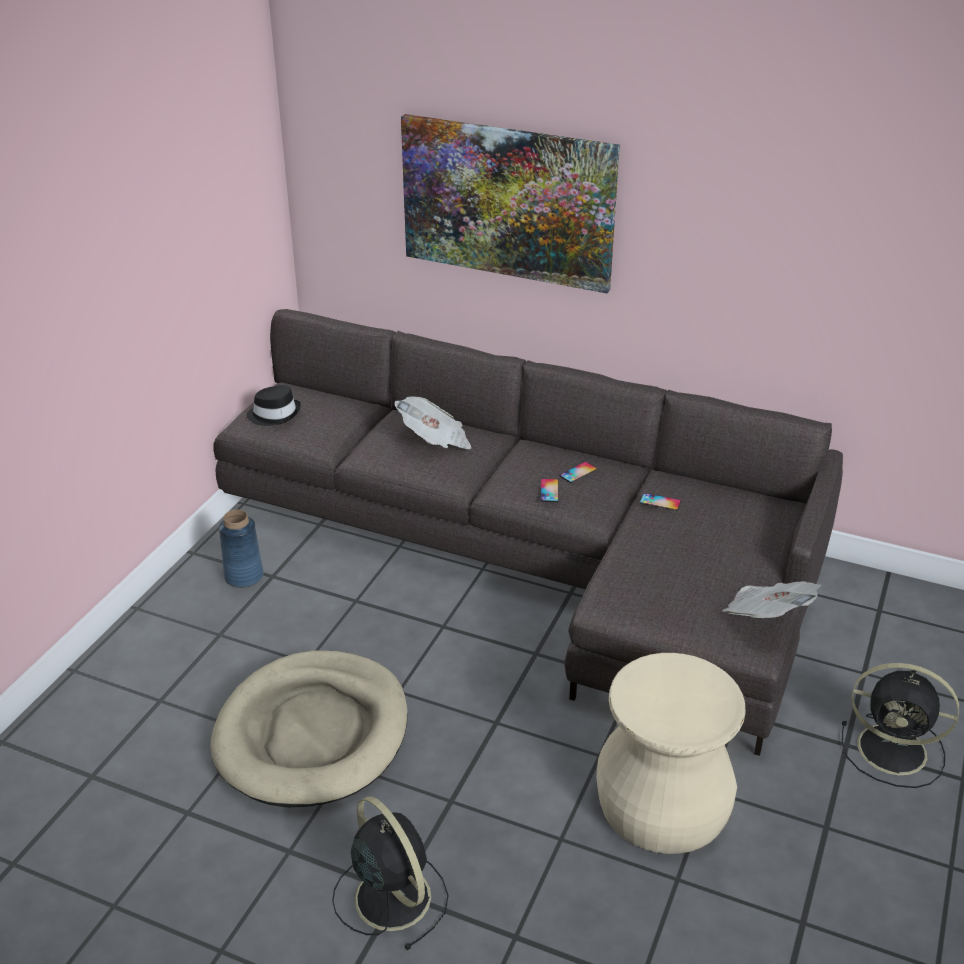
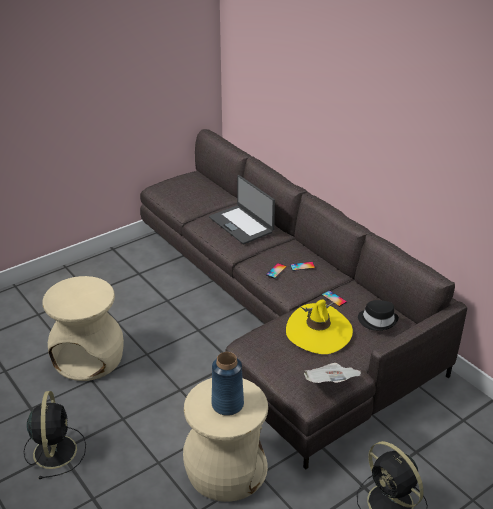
camera: 30 degrees right, 0 degrees up
(243, 576) = (125, 268): blue vase -> blue vase (227, 404)
(274, 414) = (175, 186): black hat -> black hat (378, 320)
(313, 733) = (89, 358): beige dog bed -> beige stool
(435, 441) = (242, 224): newspaper -> laptop
(508, 202) = (312, 92): picture -> none
(686, 553) = (318, 332): none -> yellow hat

